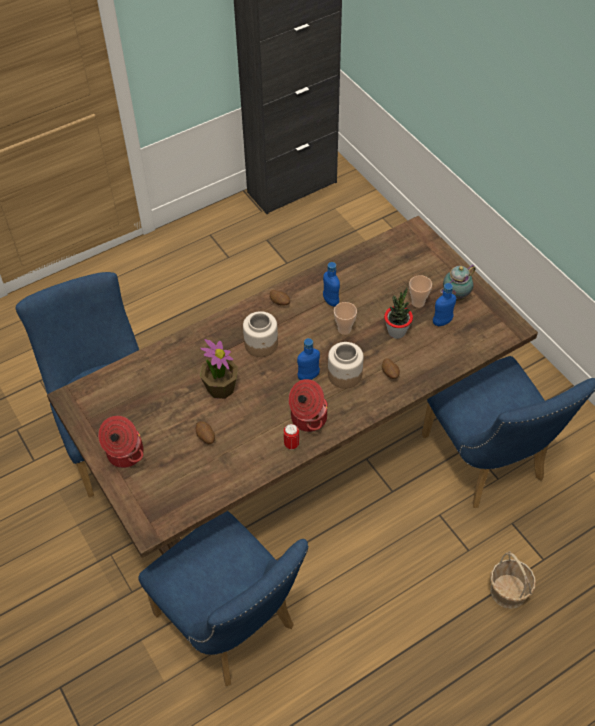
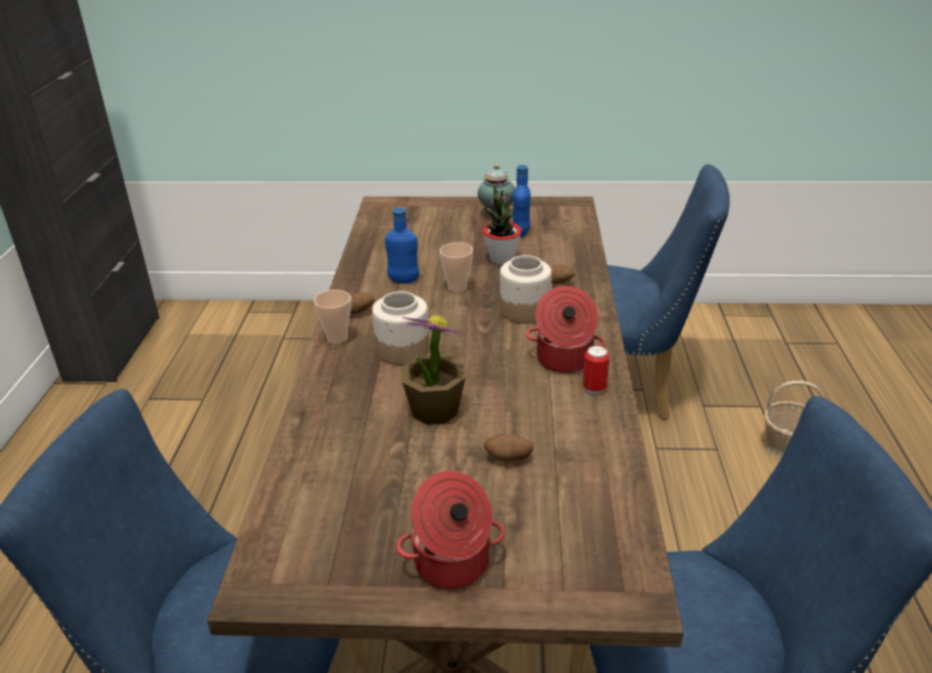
camera: 55 degrees left, 20 degrees down
(308, 376) = (498, 335): blue bottle -> none
(418, 303) = (478, 235): cup -> cup (337, 338)

